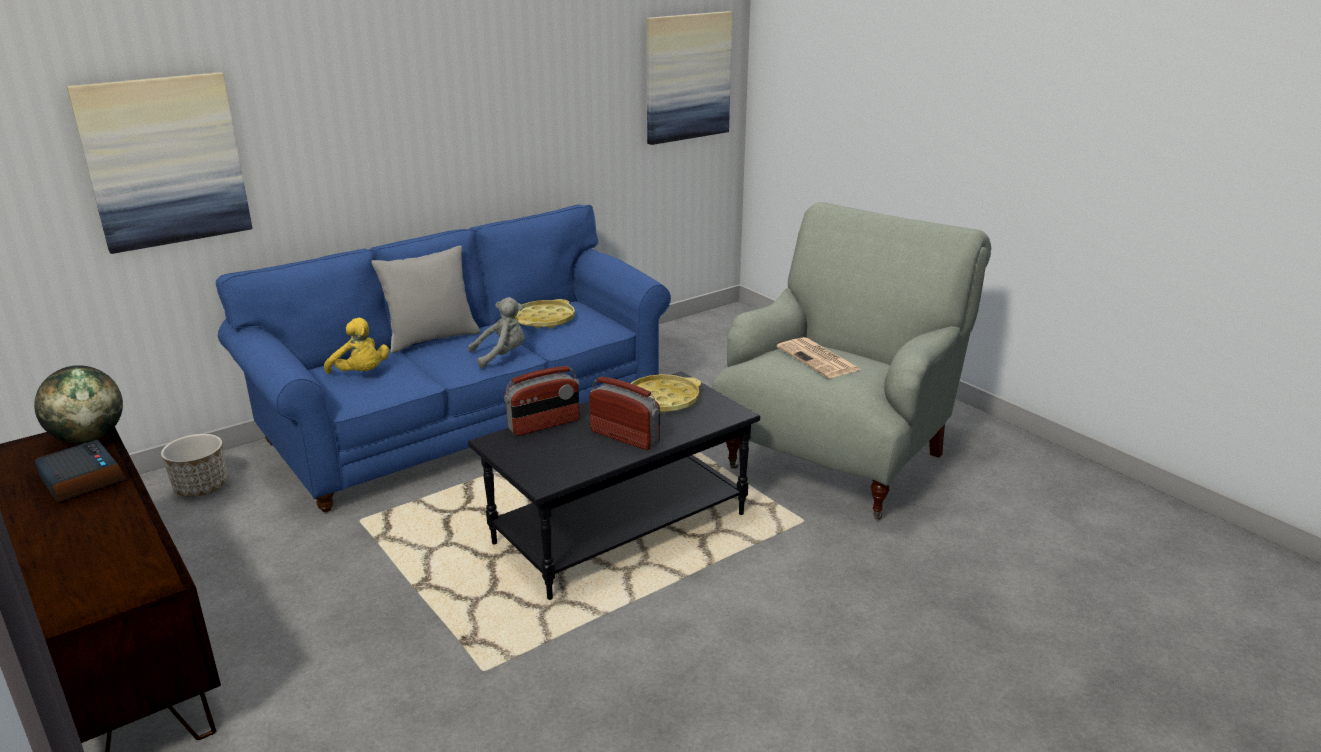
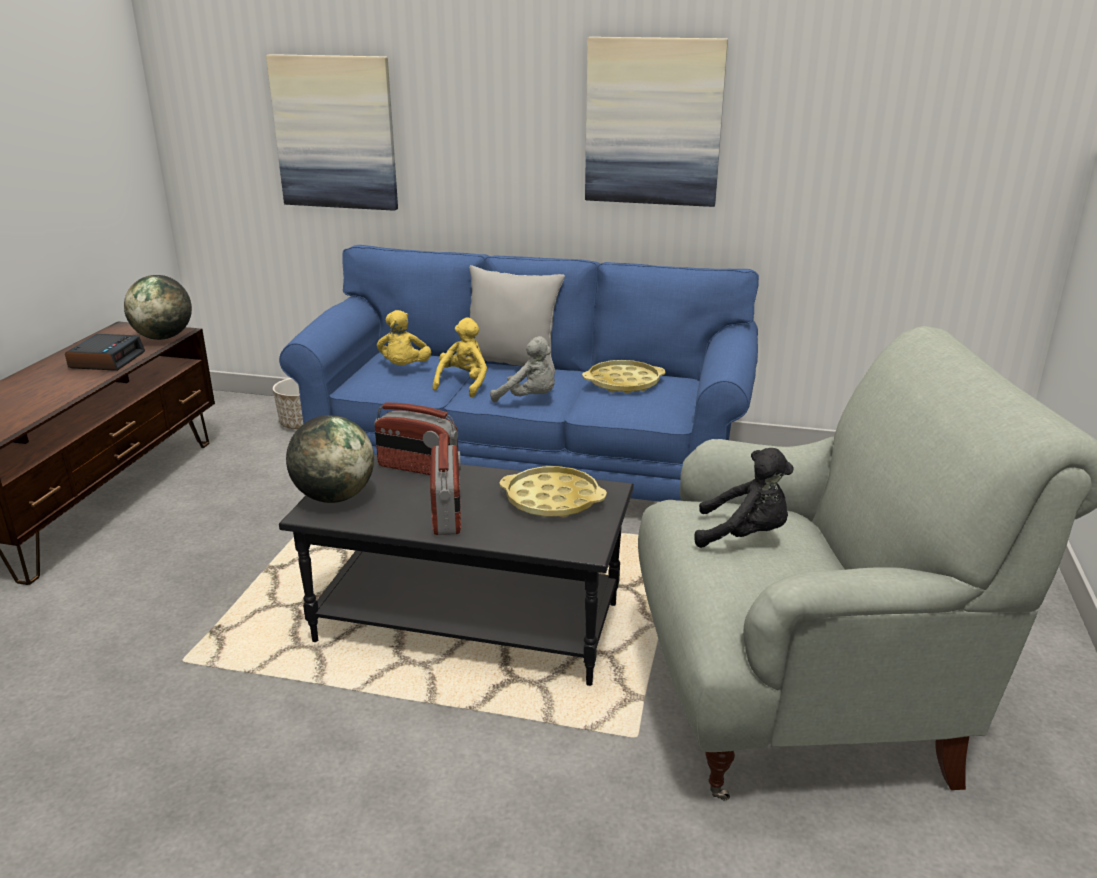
camera: 50 degrees right, 0 degrees up
(429, 366) = (463, 384): none -> yellow plush toy
(533, 467) = (334, 497): none -> globe
(687, 77) = (973, 135): picture -> picture (653, 122)
(819, 359) = (744, 535): newspaper -> black plush toy

